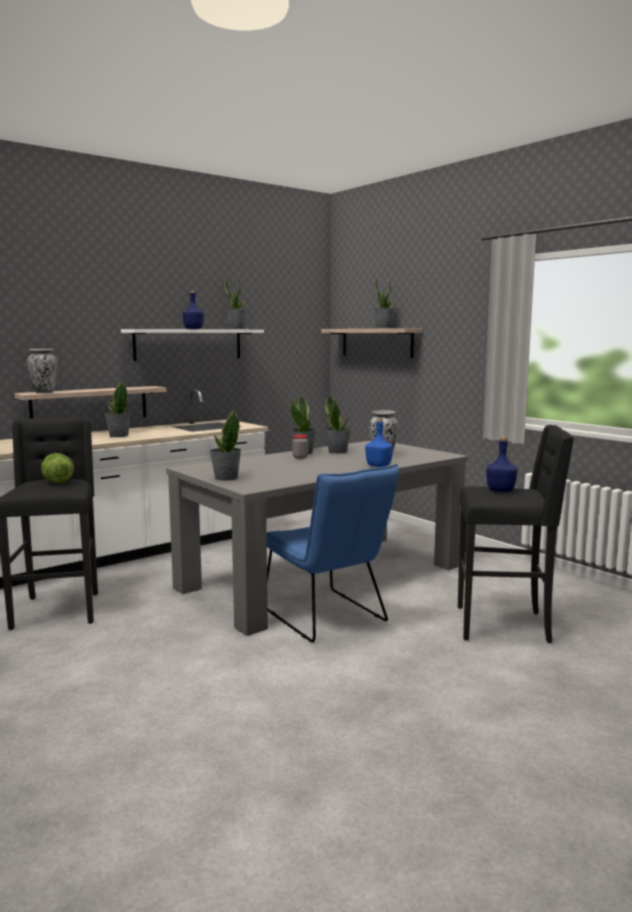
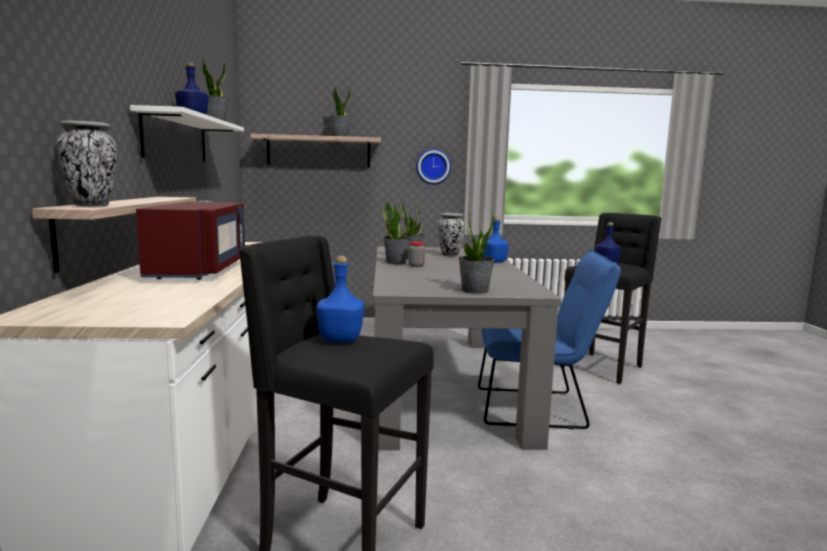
camera: 55 degrees left, 0 degrees up
(57, 482) = (340, 340): lettuce -> blue bottle
(118, 436) = (200, 270): potted plant -> red microwave
(465, 357) = (433, 166): none -> wall clock

